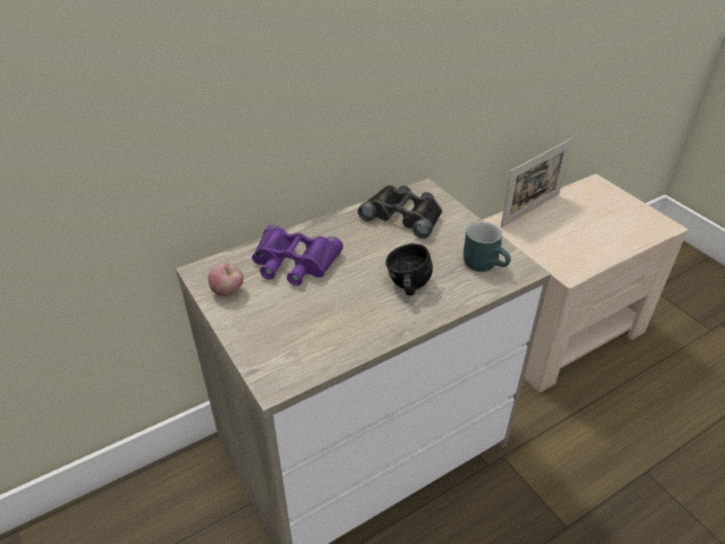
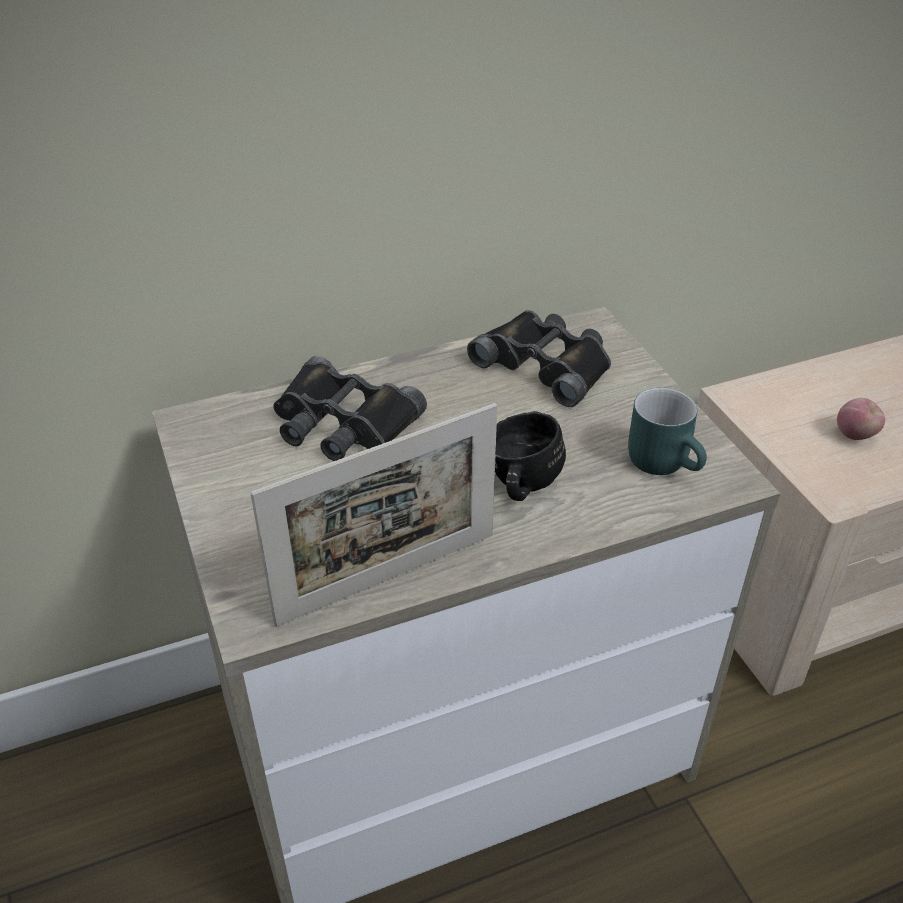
camera: 10 degrees right, 0 degrees up
(228, 291) = (223, 458): apple -> apple (855, 435)
(294, 262) = (342, 423): purple binoculars -> black binoculars
(530, 210) = (791, 381): picture frame -> picture frame (388, 578)

